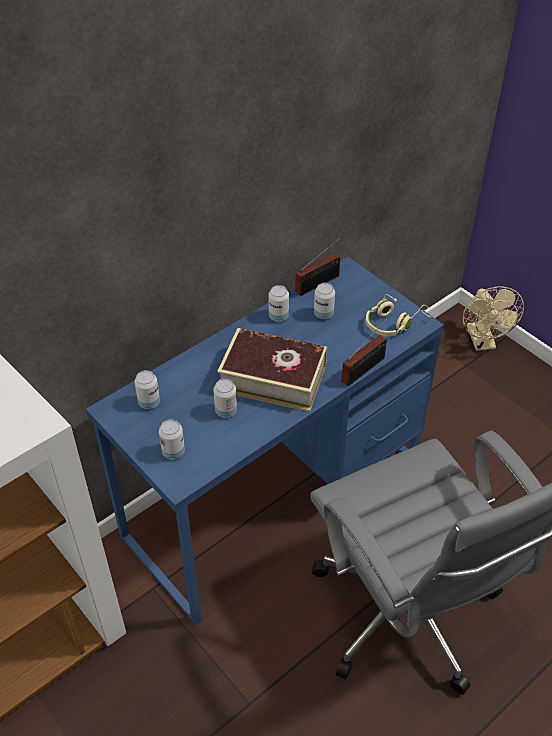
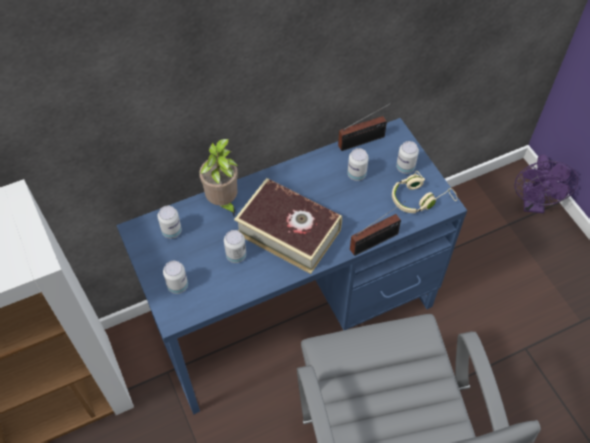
camera: 15 degrees right, 10 degrees up
(195, 365) = (223, 202): none -> potted plant
(278, 316) = (314, 168): can -> can (405, 167)
(483, 342) = (533, 204): beige fan -> purple fan

